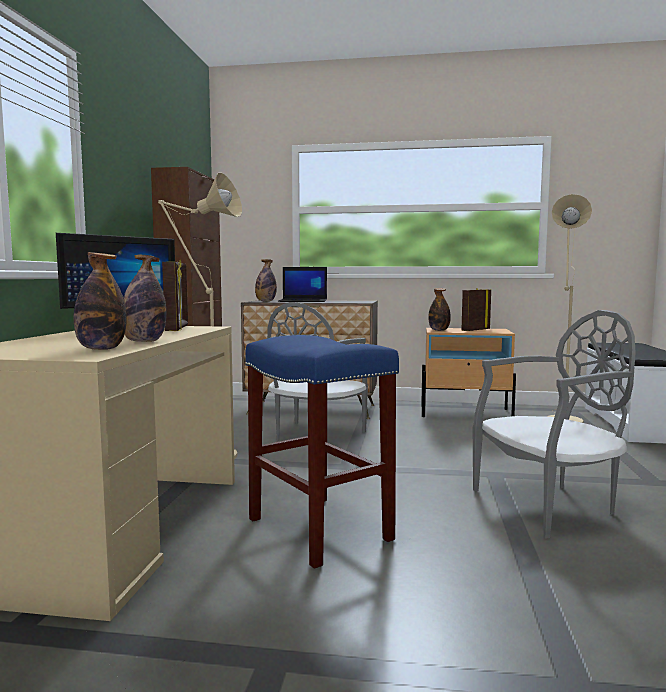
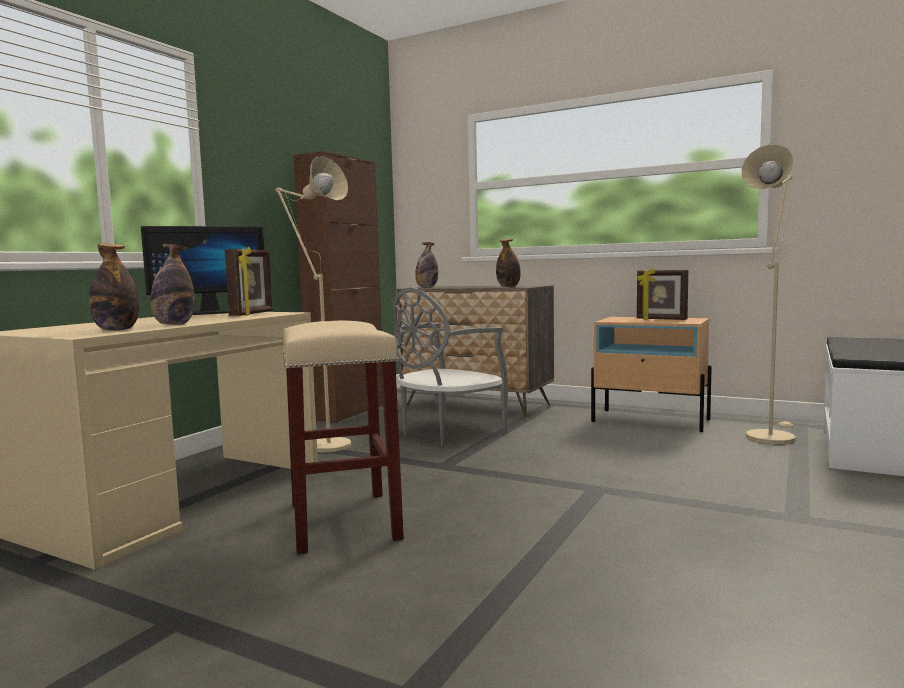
camera: 20 degrees right, 0 degrees up
(304, 301) = (466, 286): laptop -> none
(321, 529) = (345, 521): blue stool -> beige stool
(439, 330) = (614, 319): bottle -> bottle (508, 286)
(475, 330) = (661, 319): picture frame -> picture frame turned 120 degrees counterclockwise
(549, 505) = (618, 527): grey chair -> none

